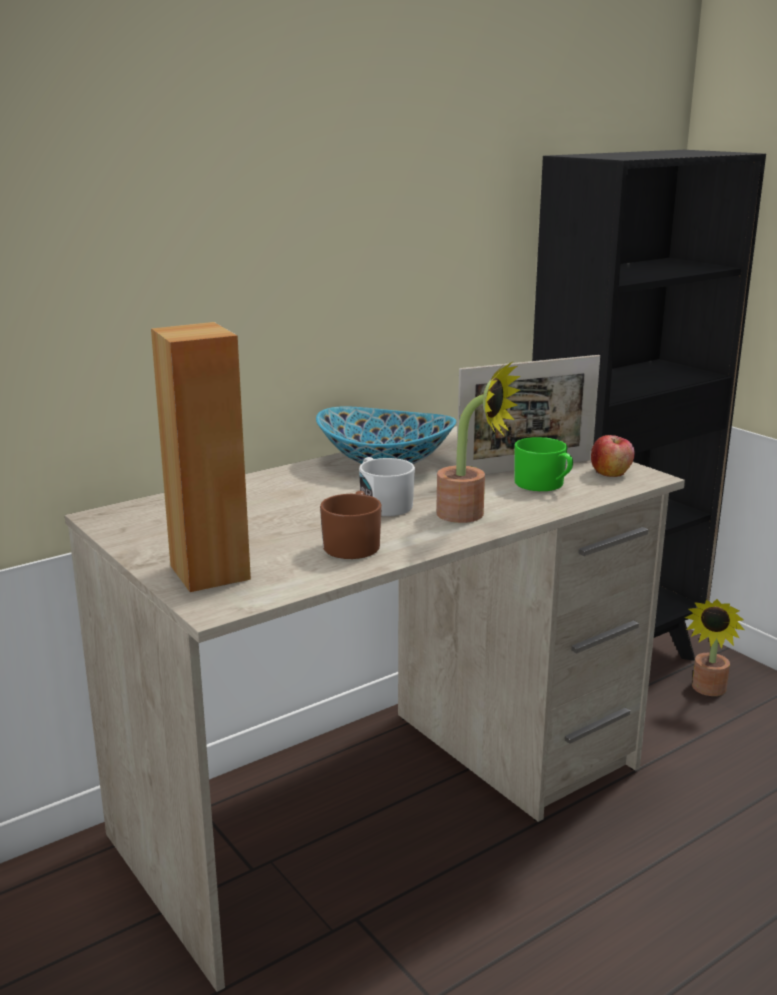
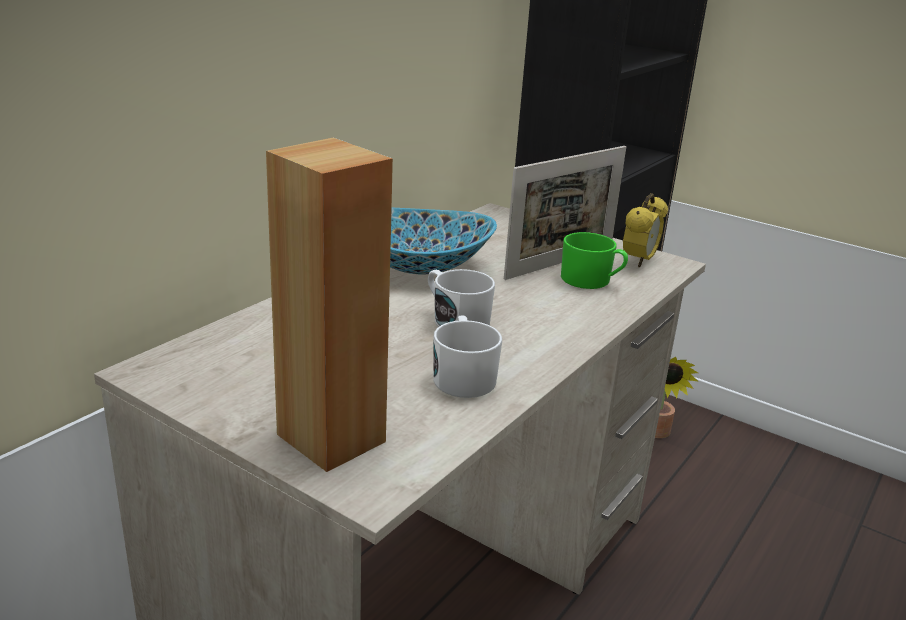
camera: 20 degrees left, 5 degrees up
(353, 544) = (463, 376): brown mug -> white mug
(469, 515) = (551, 325): potted plant -> none
(611, 473) = (639, 261): apple -> alarm clock

